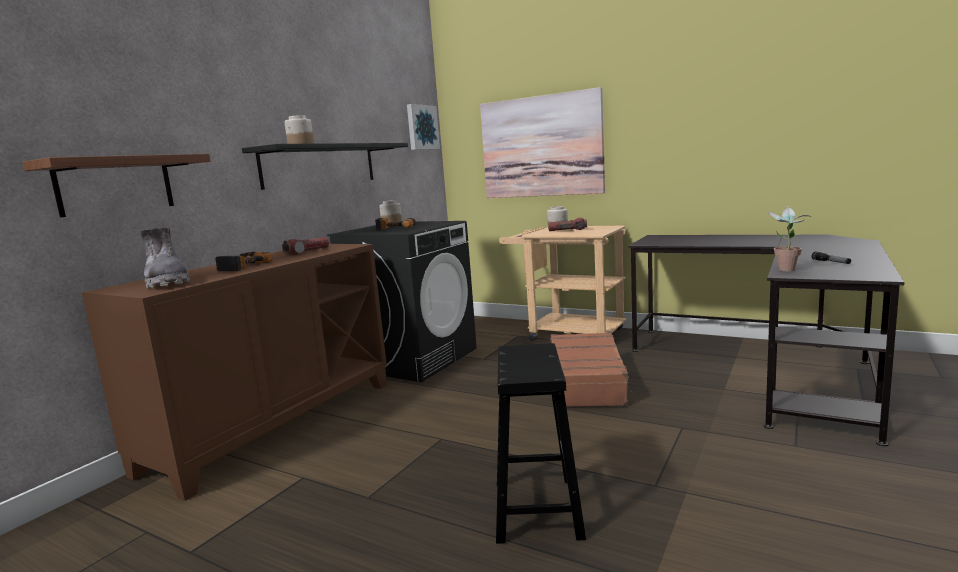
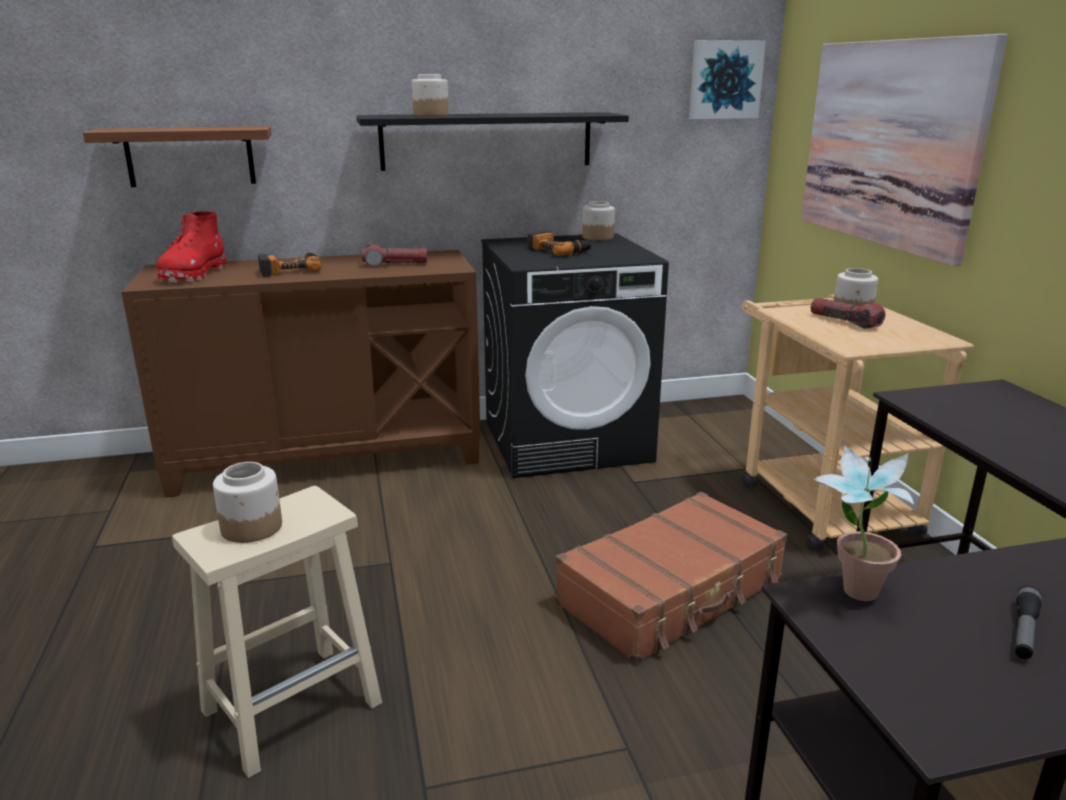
camera: 45 degrees right, 10 degrees up
(167, 283) = (193, 275): grey boot -> red boot
(526, 364) = (252, 527): none -> jar
(536, 507) = (294, 705): black stool -> beige stool

